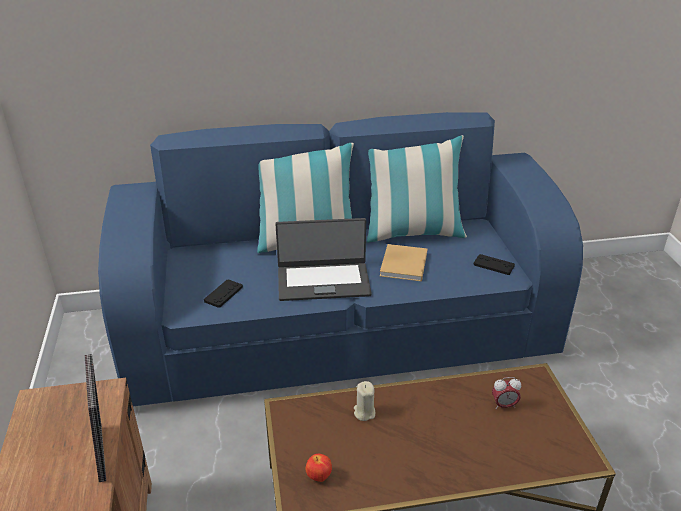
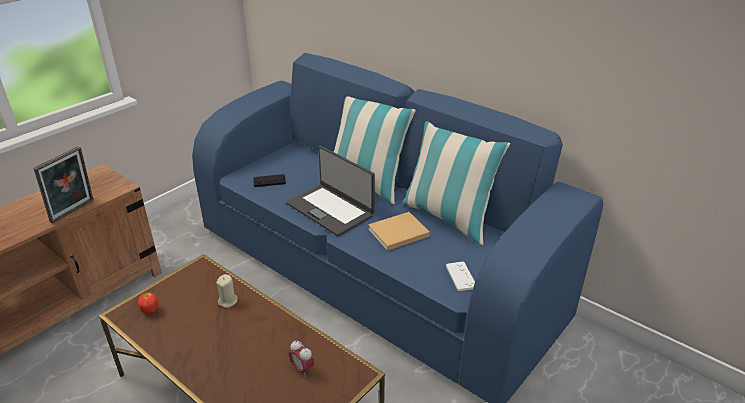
camera: 50 degrees right, 0 degrees up
(493, 265) = (460, 277): black game controller -> white game controller

